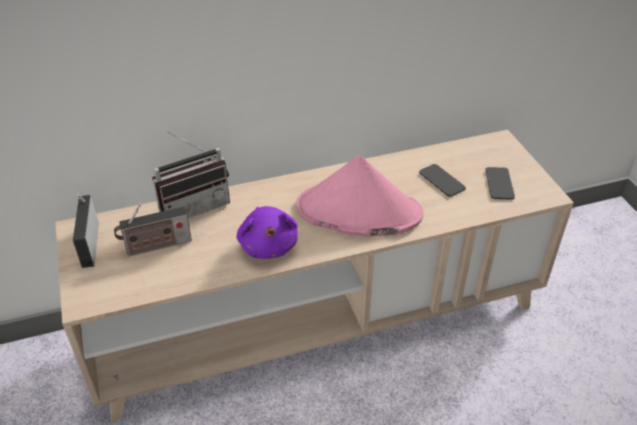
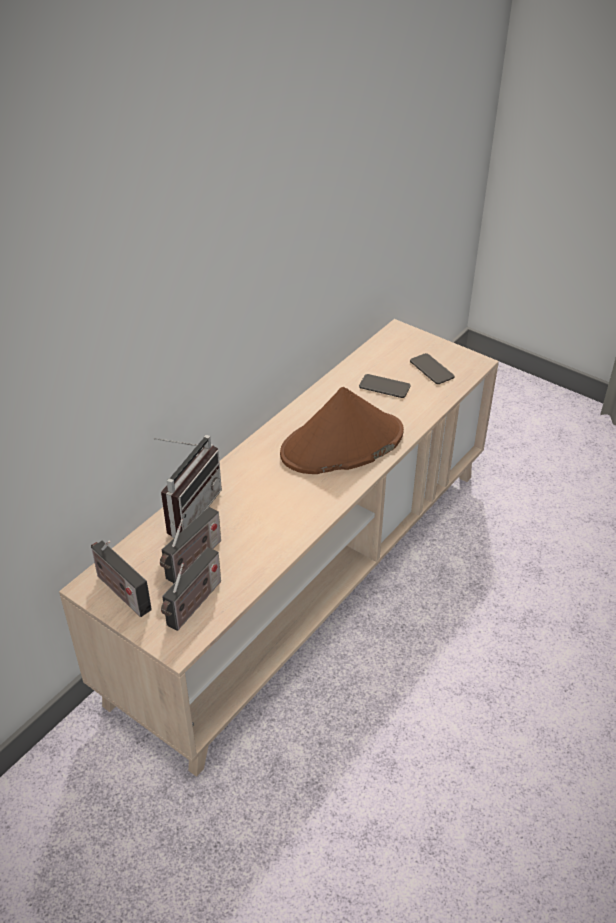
camera: 35 degrees left, 0 degrees up
(122, 279) = (193, 606): none -> radio
(268, 245) = (294, 509): purple plush toy -> none
(358, 211) = (342, 444): pink hat -> brown hat

